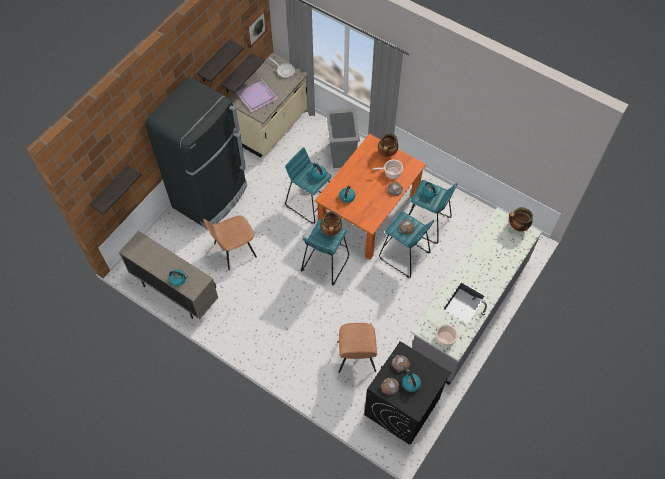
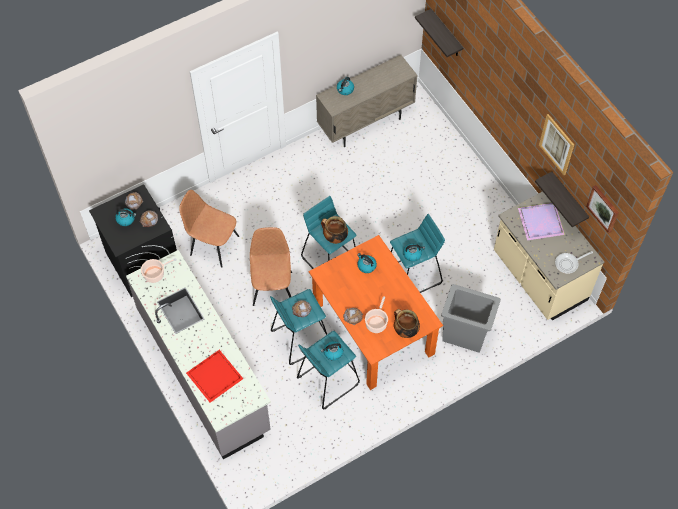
camera: 115 degrees right, 0 degrees up
(211, 197) = (466, 187): black fridge -> none
(214, 62) = (556, 144): shelf -> picture
(234, 251) = (388, 185): brown chair -> brown chair (272, 287)
(502, 252) = (213, 376): none -> red tray
(517, 227) = (234, 409): cooking pot -> none

